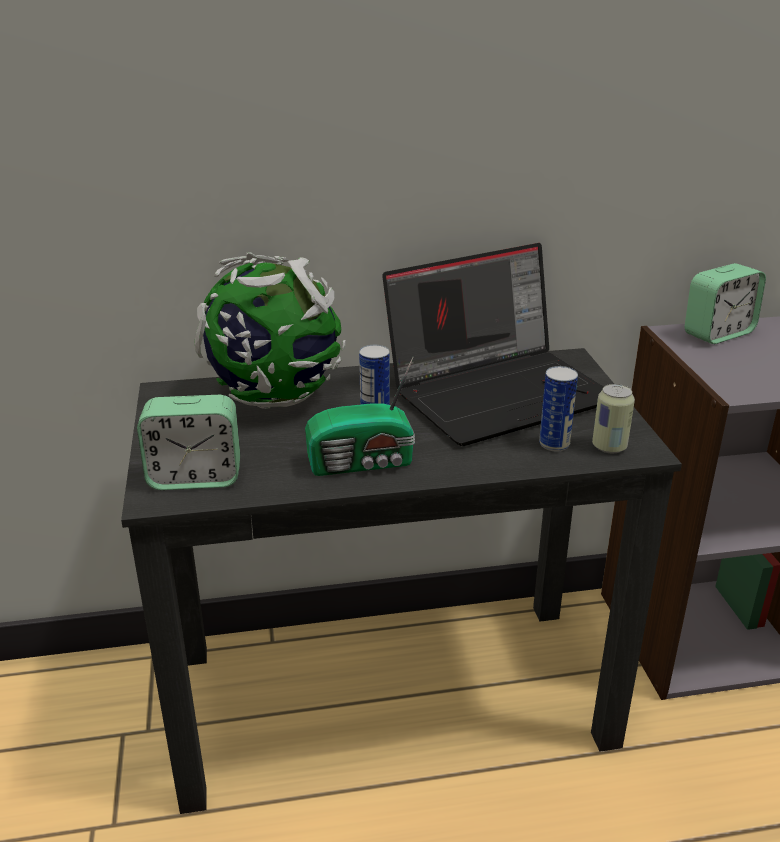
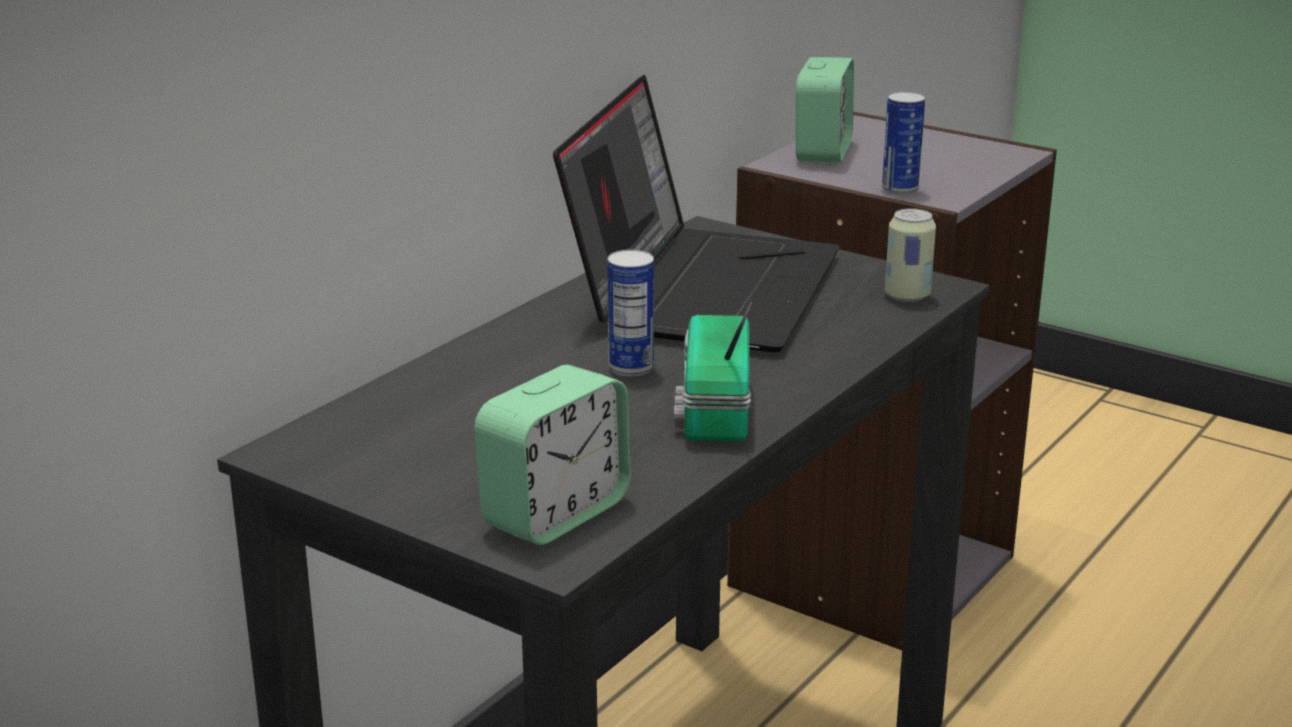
camera: 45 degrees left, 5 degrees down
(274, 398) = (457, 396): globe -> none
(363, 463) = (712, 412): radio -> radio turned 150 degrees clockwise
(554, 444) = (856, 314): can -> can (900, 189)

